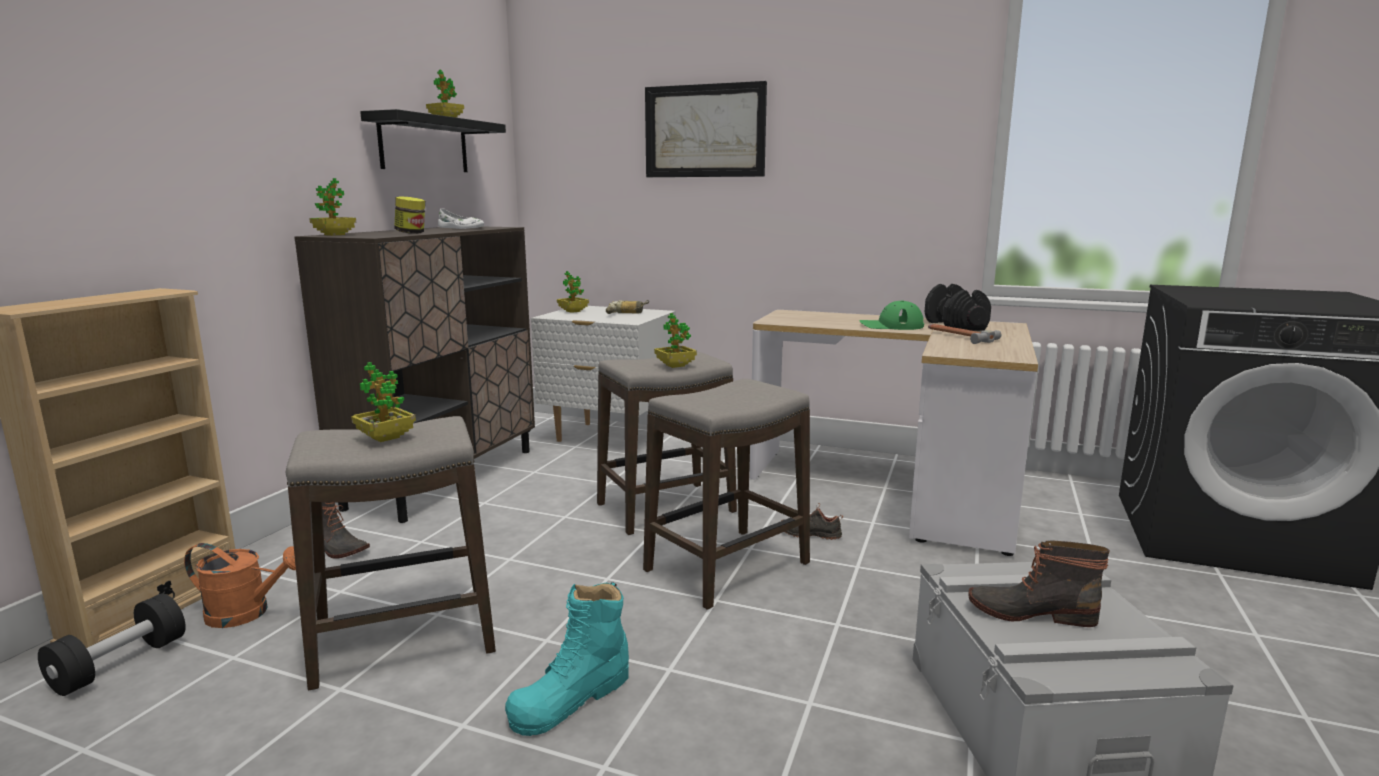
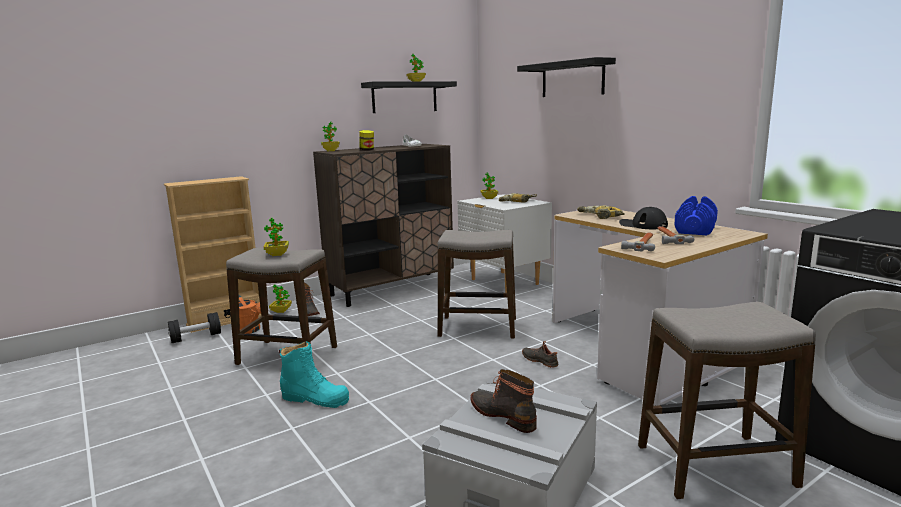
camera: 35 degrees right, 0 degrees up
(571, 698) = (315, 399): turquoise boot -> turquoise boot turned 150 degrees counterclockwise
(675, 365) = (477, 237): potted plant -> potted plant (281, 311)
(705, 131) = (572, 79): picture -> black shelf
(726, 567) = (464, 365): stool -> stool (714, 466)
(816, 321) = (600, 217): none -> power drill
(891, 326) = (643, 225): green cap -> black cap
(956, 326) = (695, 230): black dumbbell -> blue dumbbell
(958, 346) = (643, 244): none -> hammer

